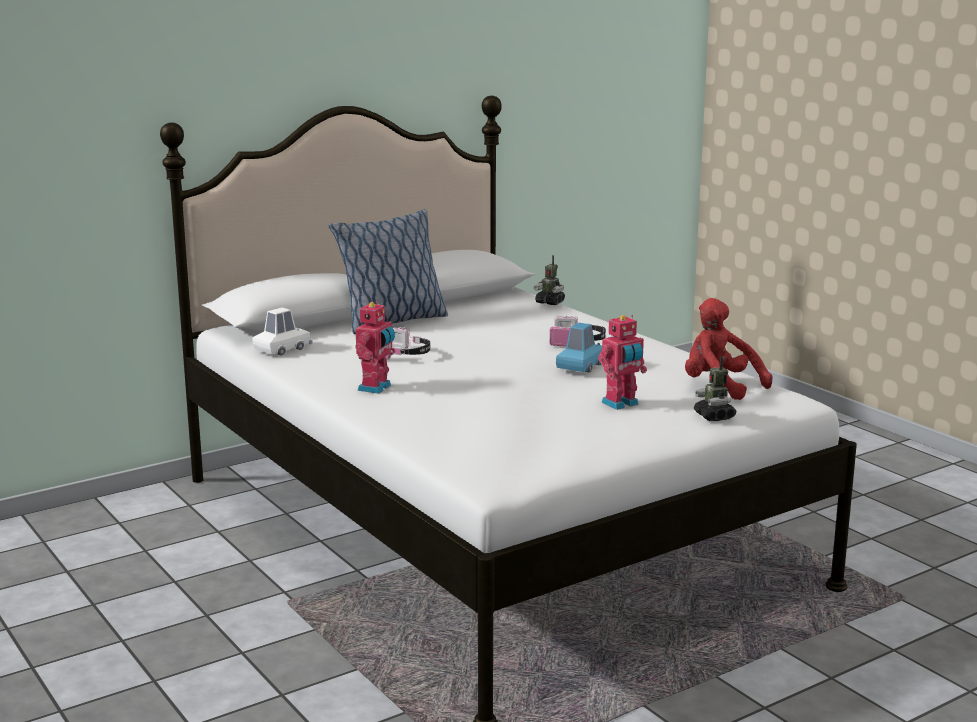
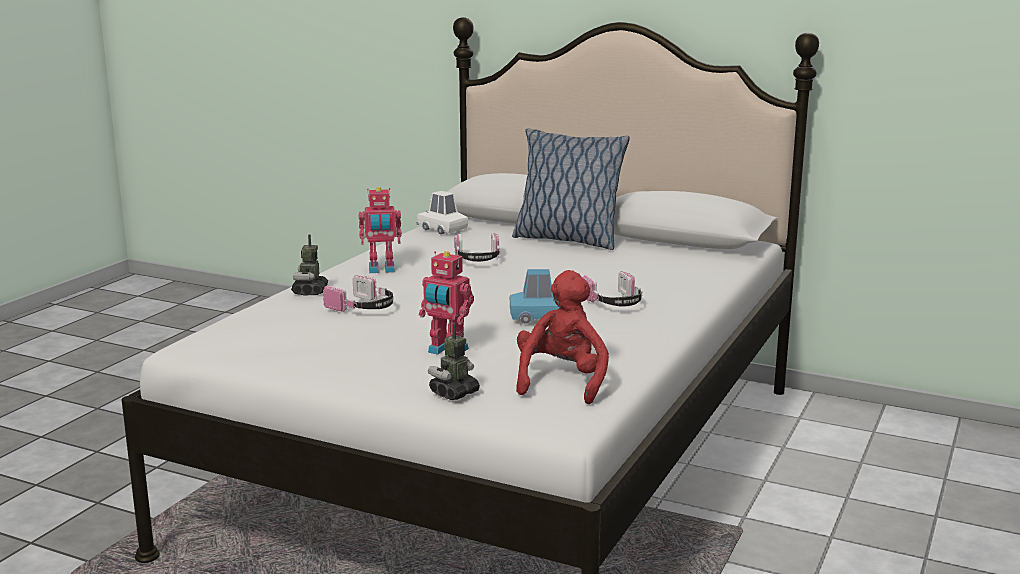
camera: 60 degrees right, 0 degrees up
(282, 349) = (442, 229): white toy car -> white toy car turned 150 degrees counterclockwise
(490, 407) = (363, 308): none -> headphones
(550, 302) = (728, 272): toy robot -> toy robot (310, 291)

